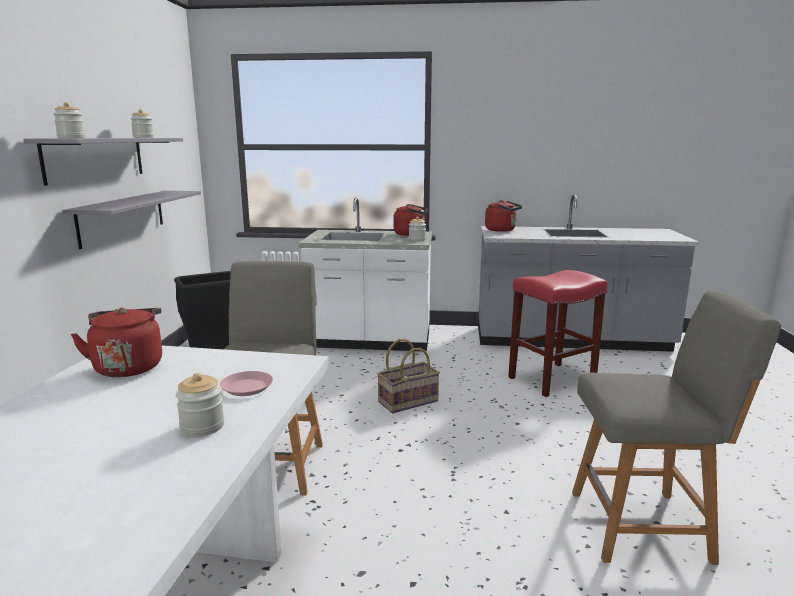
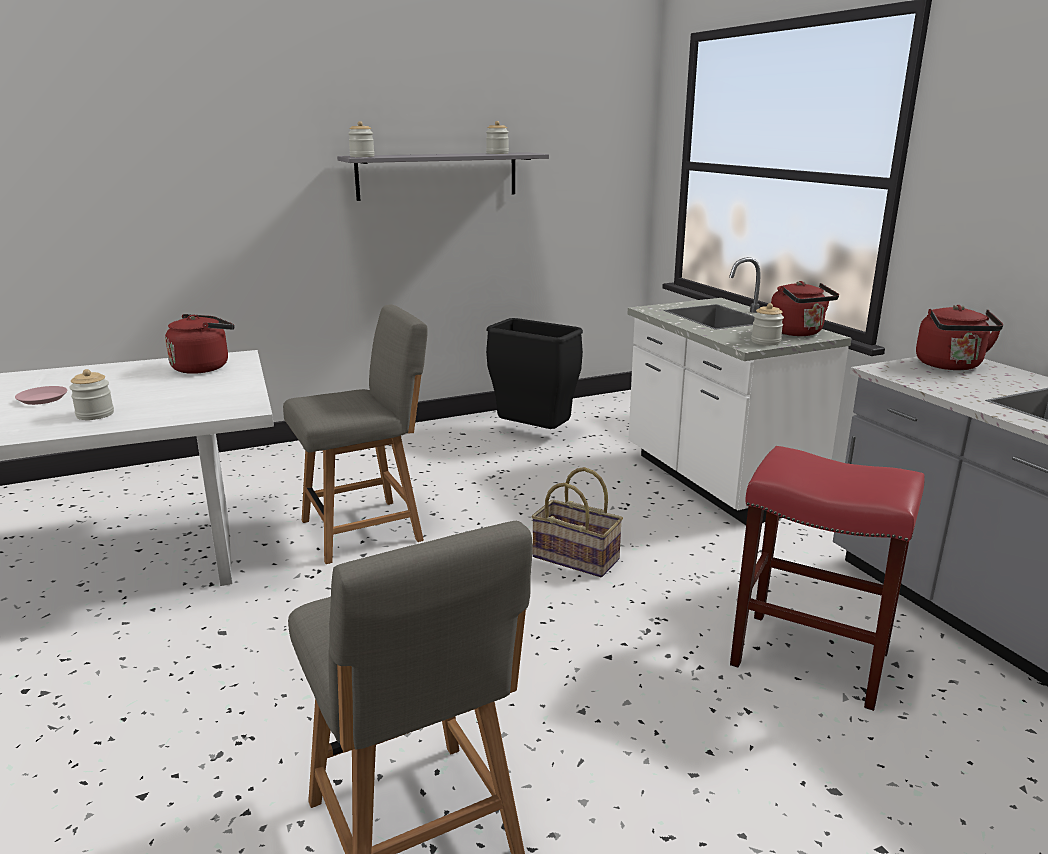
camera: 60 degrees right, 5 degrees up
(123, 217) = (471, 240): grey shelf -> none
(247, 387) = (176, 407): pink plate -> pink plate (42, 399)

